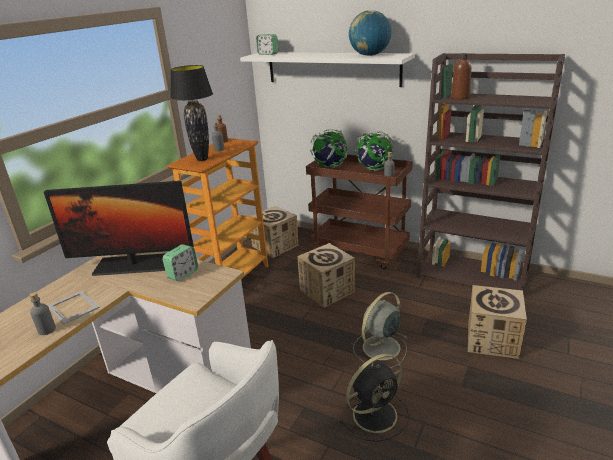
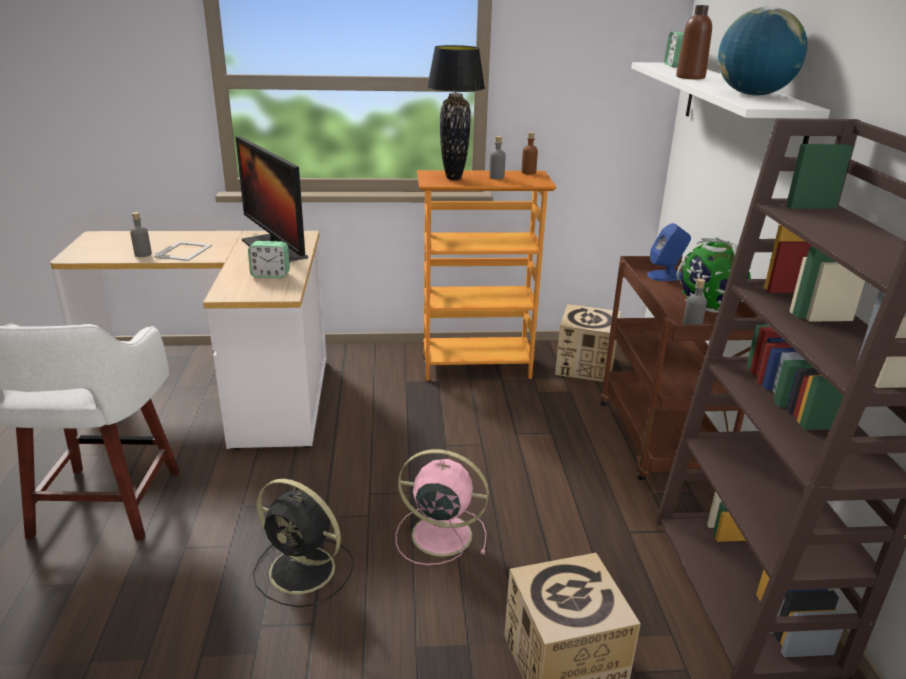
camera: 55 degrees right, 0 degrees up
(327, 291) = (526, 444): cardboard box -> none
(330, 166) = (666, 276): globe -> blue speaker
(380, 348) = (439, 534): grey fan -> pink fan
(460, 97) = (813, 217): brown bottle -> brown bottle (690, 77)

